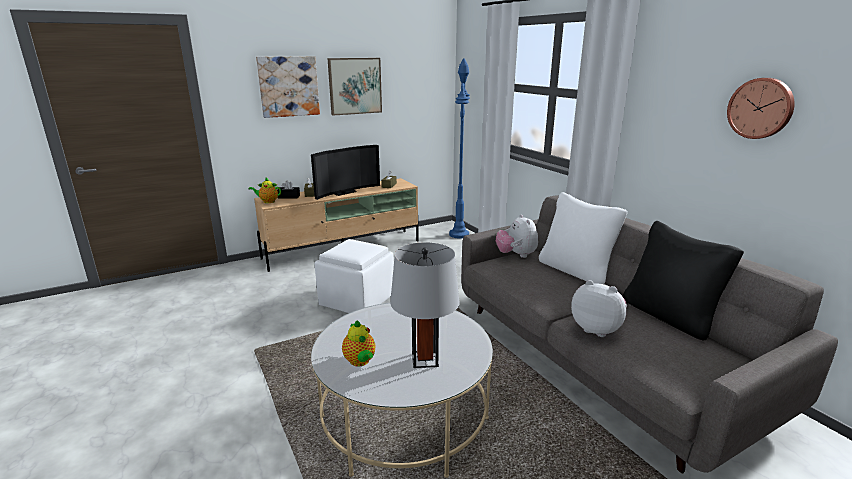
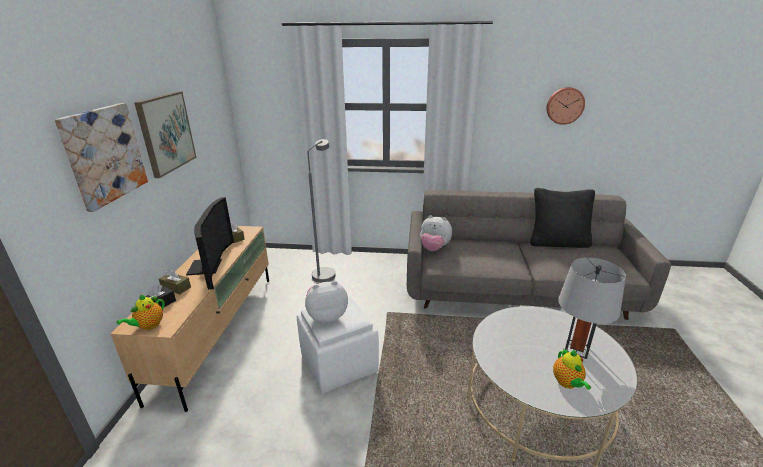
camera: 55 degrees left, 5 degrees up
(360, 362) = (567, 383): teapot -> teapot turned 75 degrees clockwise
(459, 234) = (289, 257): blue floor lamp -> none
(461, 254) = (325, 272): none -> grey floor lamp
(575, 270) = (480, 240): white pillow -> none
(597, 329) = (560, 269): plush toy -> plush toy (327, 316)

